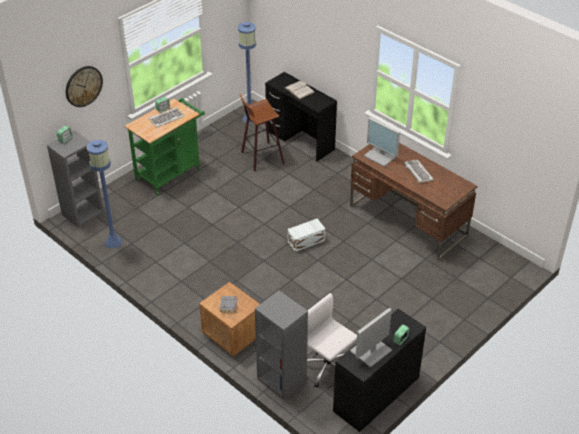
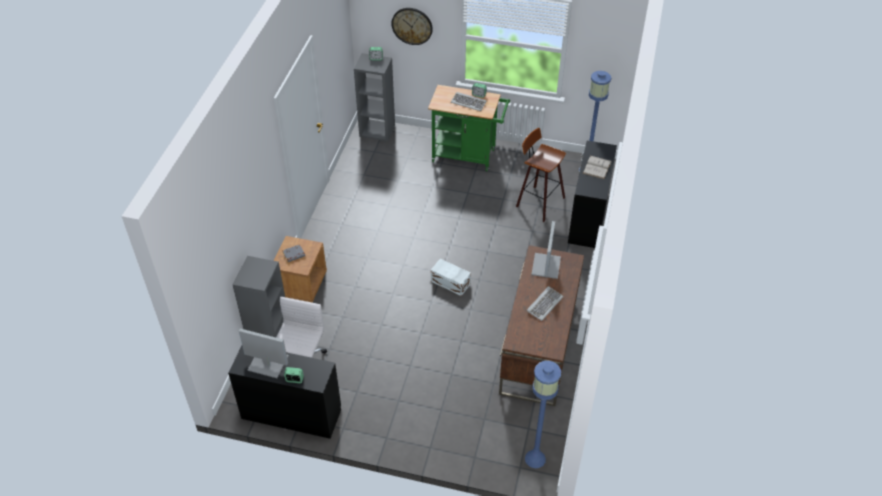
camera: 60 degrees right, 5 degrees up
(113, 242) = (357, 164): blue floor lamp -> blue floor lamp (535, 459)

